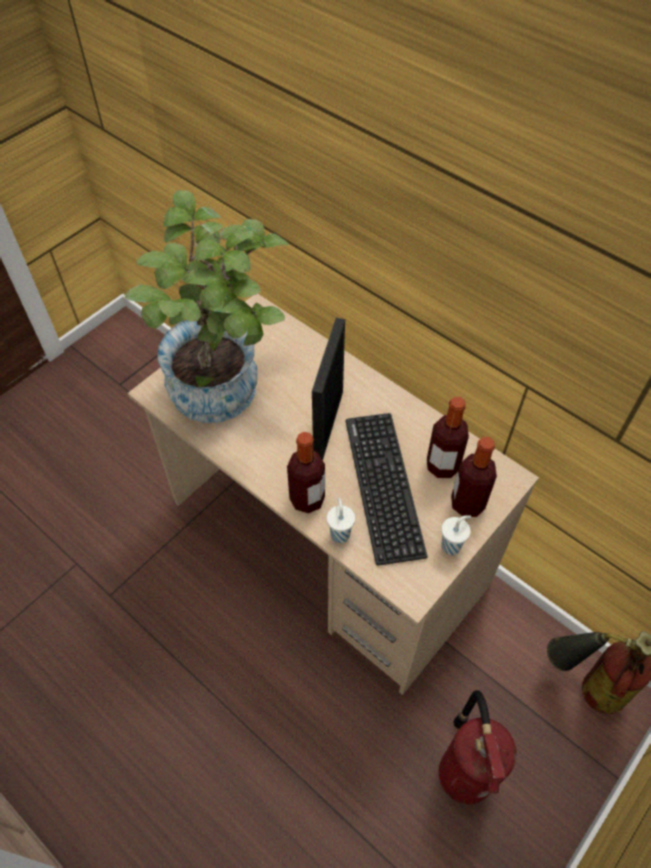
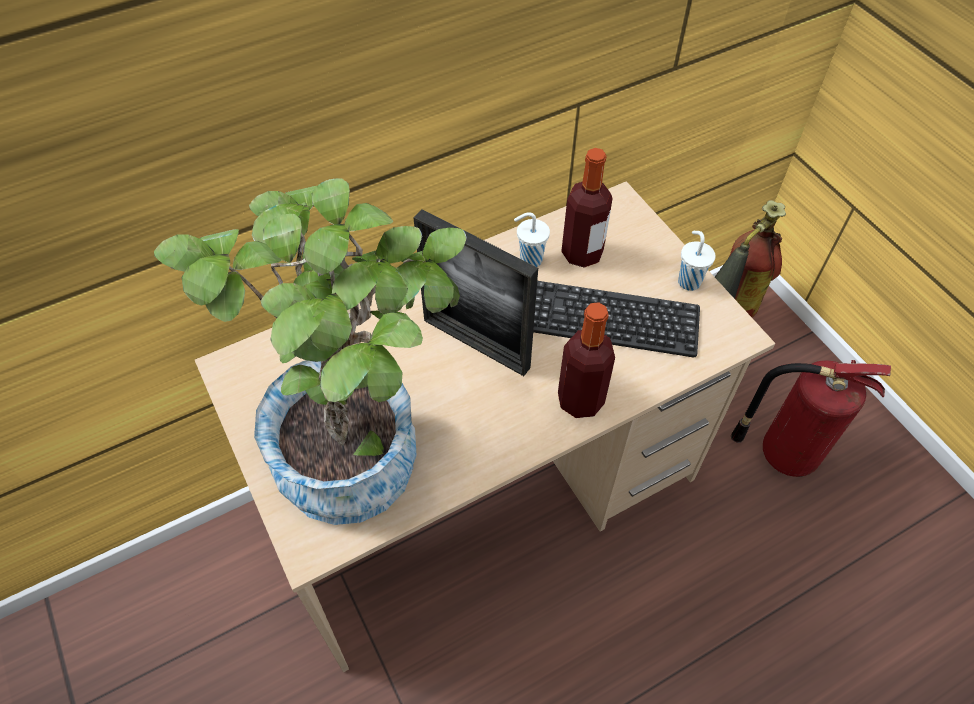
camera: 70 degrees left, 0 degrees up
(340, 533) = (641, 380): white cup -> white cup (529, 259)
(467, 503) = (639, 249): bottle -> none

